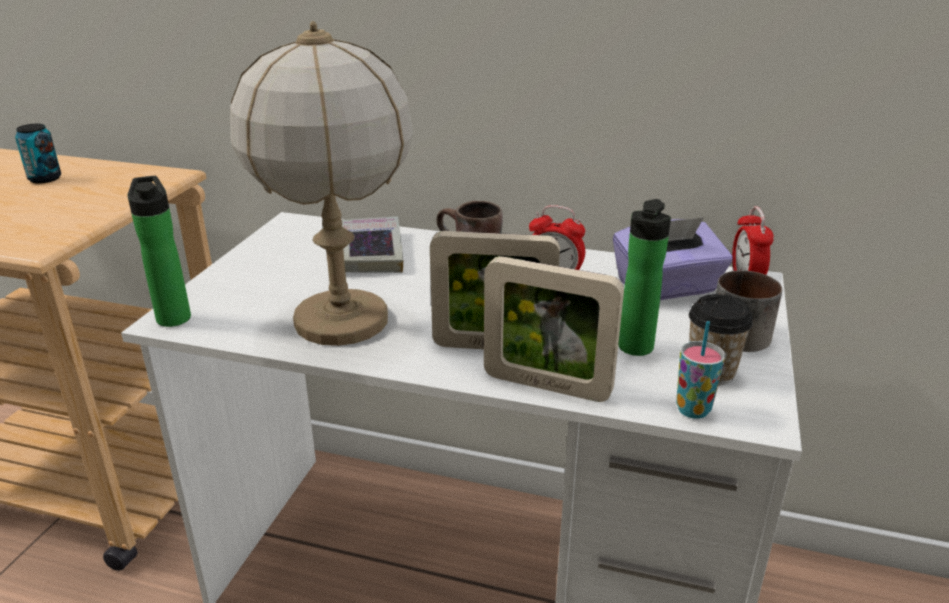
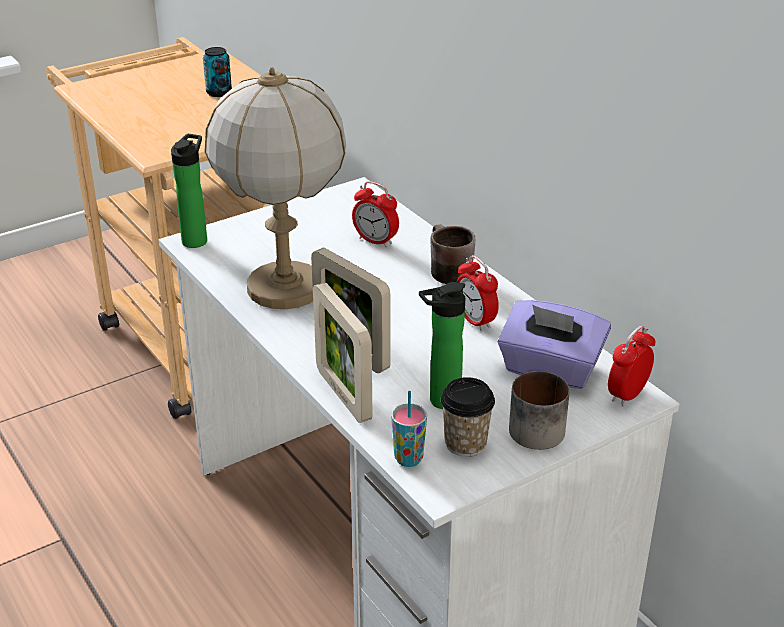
camera: 40 degrees right, 5 degrees up
(370, 253) = (375, 241): book -> alarm clock

